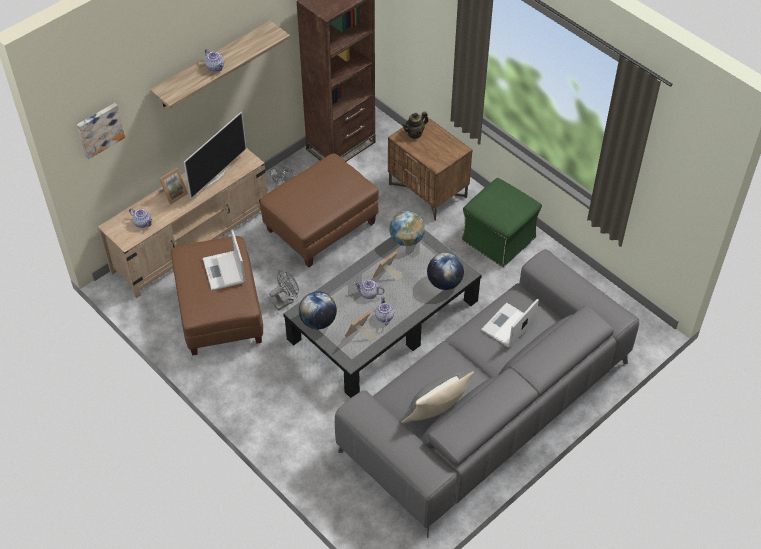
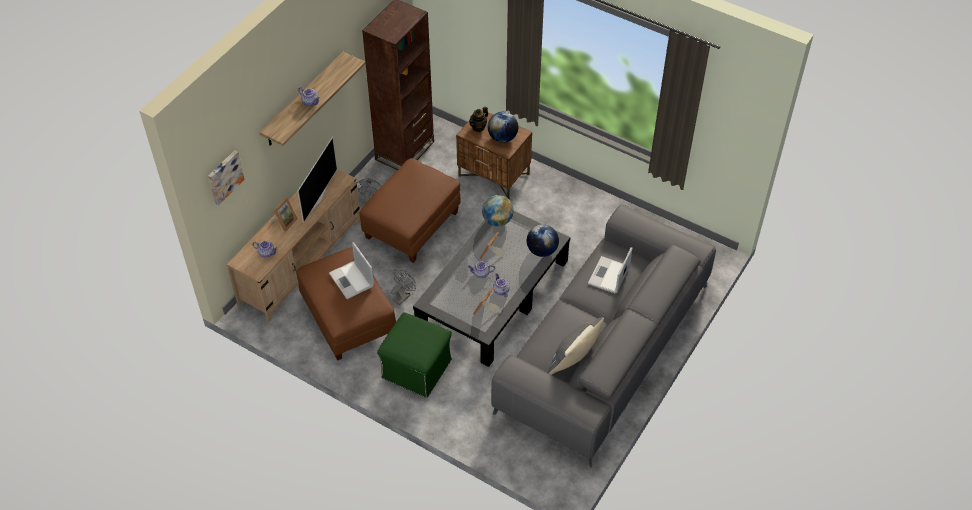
camera: 15 degrees left, 0 degrees up
(318, 321) = (446, 306): globe -> globe (502, 138)
(499, 239) = (568, 205): green ottoman -> green ottoman (417, 369)

